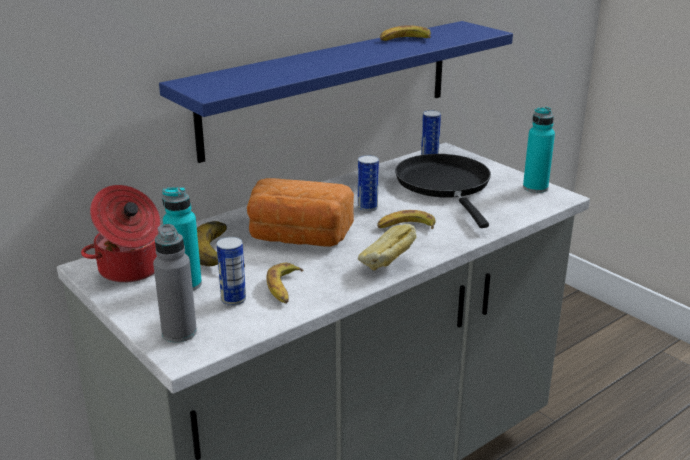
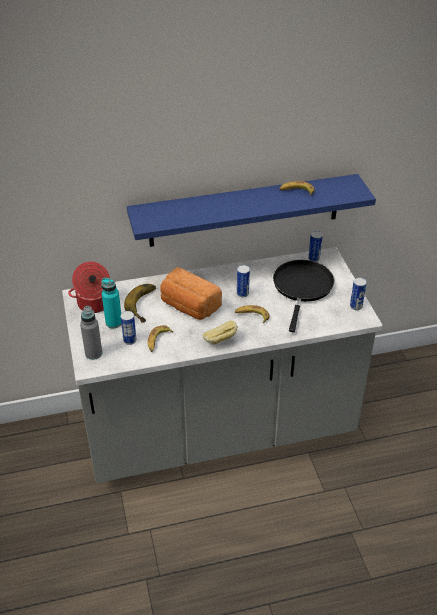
camera: 25 degrees right, 15 degrees up
(535, 188) = (356, 306): turquoise bottle -> can

